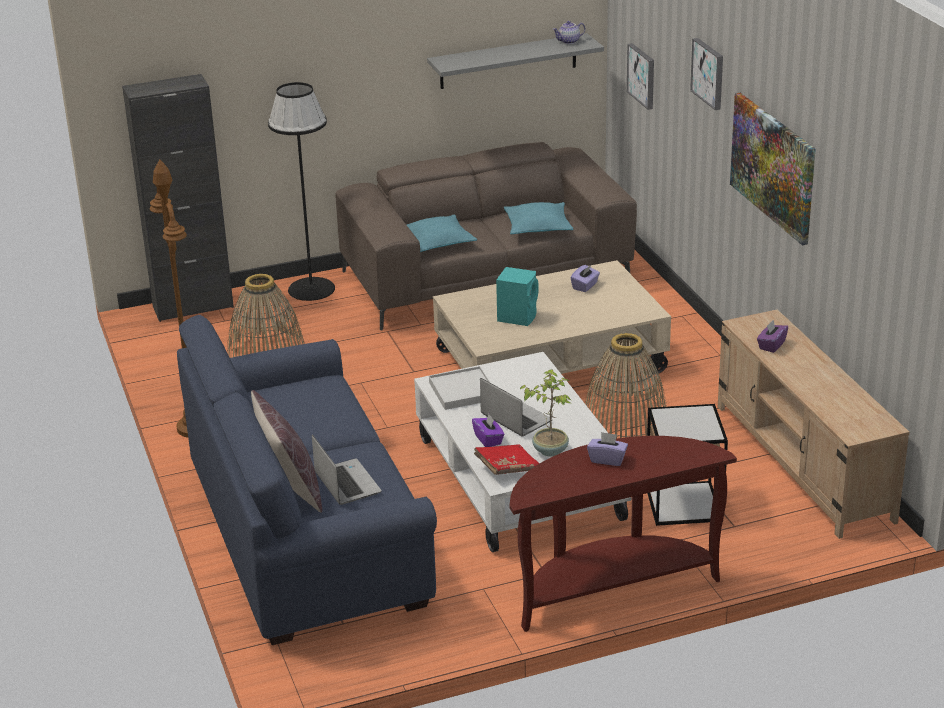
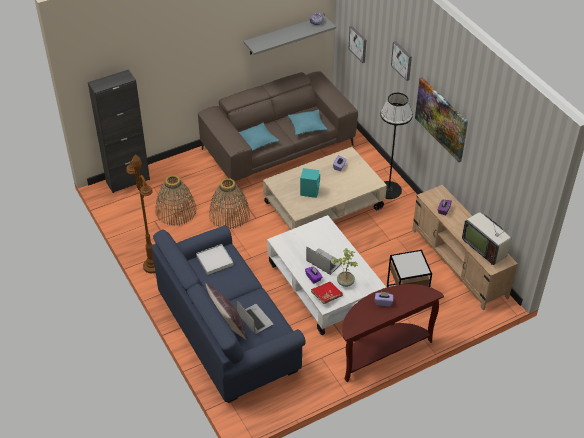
camera: 10 degrees left, 15 degrees up
(311, 289) = (188, 163): black floor lamp -> black floor lamp (388, 190)
(462, 391) = (293, 246): white tray -> white tray (214, 260)
(625, 417) = (368, 241): basket -> basket (229, 214)
(844, 404) = (485, 248): none -> television

